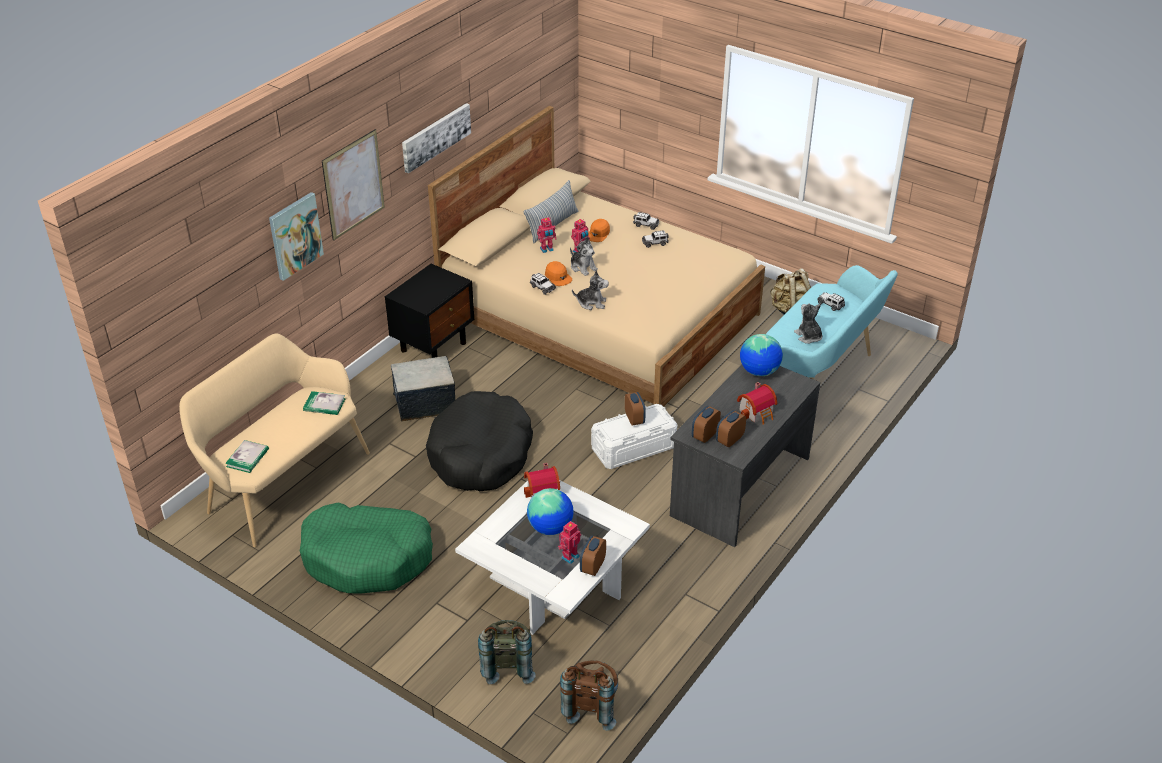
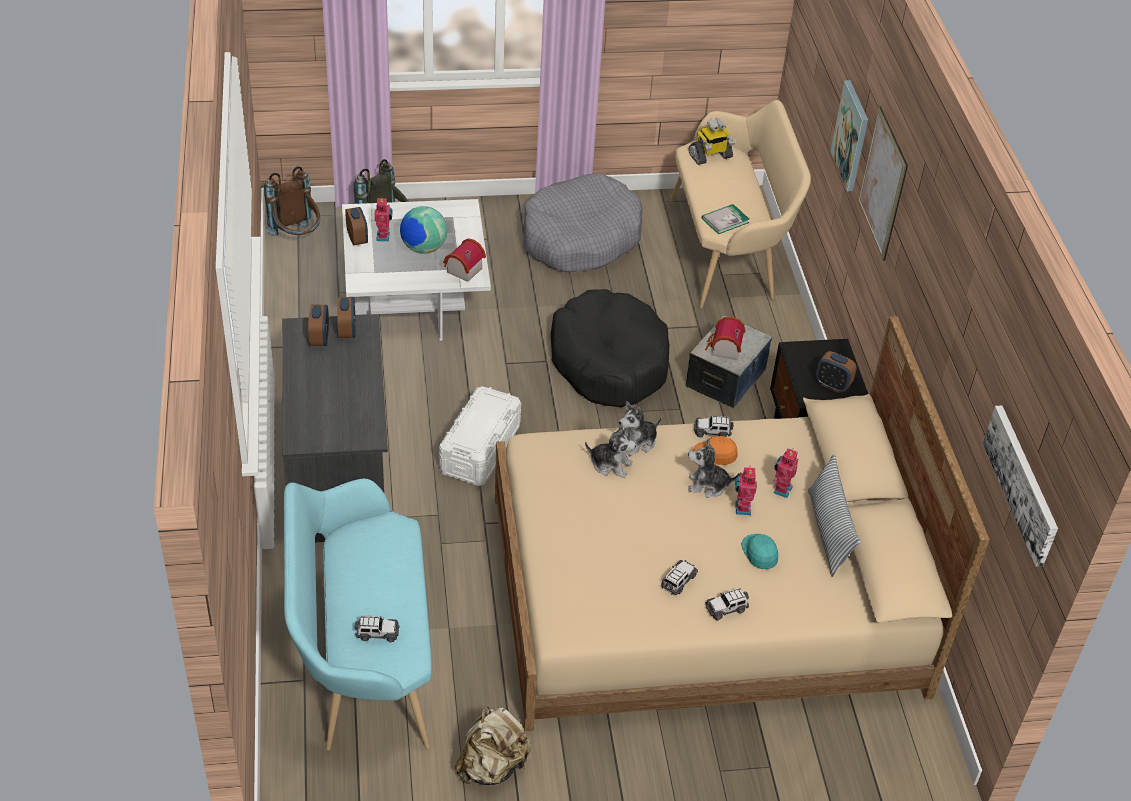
camera: 135 degrees right, 5 degrees up
(247, 458) = (710, 156): book -> toy robot
(367, 558) = (580, 238): green dog bed -> grey dog bed
(435, 137) = (928, 294): picture -> picture (1022, 483)
(598, 234) = (760, 552): orange cap -> turquoise cap
(634, 419) = (484, 424): alarm clock -> alarm clock (832, 385)
(758, 413) = (318, 382): toy house -> toy house (723, 349)
(759, 372) = (358, 430): globe -> none
(808, 336) = (364, 563): plush toy -> plush toy (610, 464)

